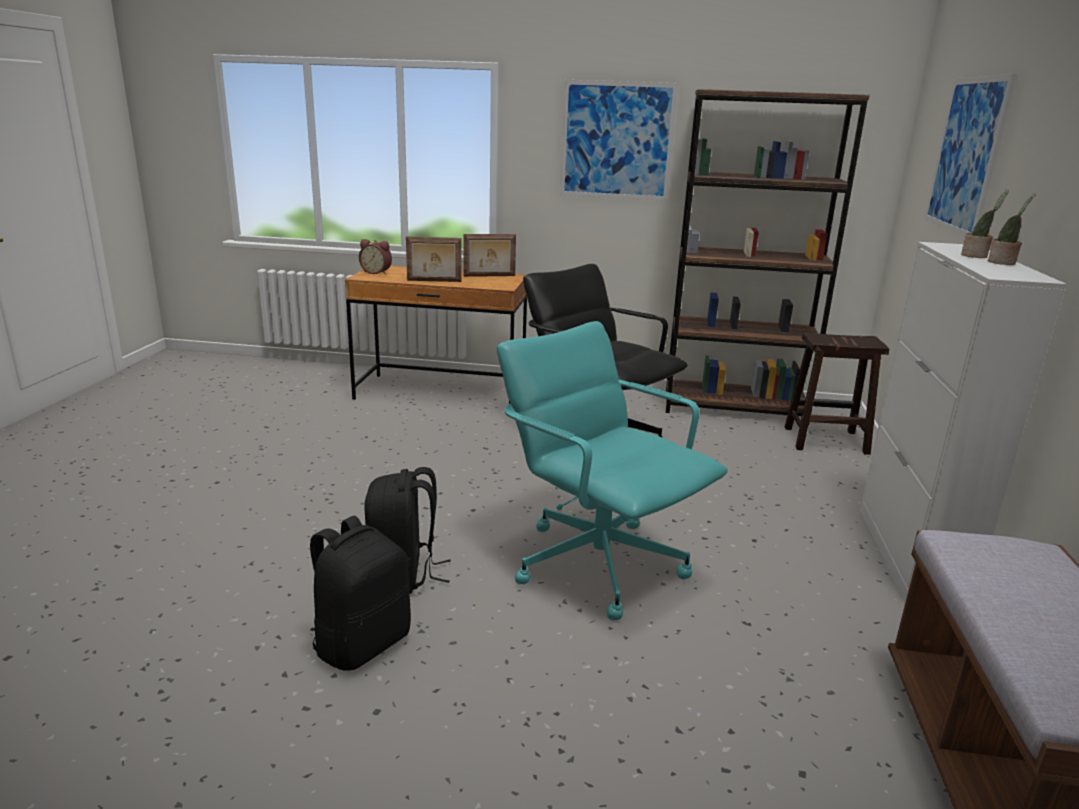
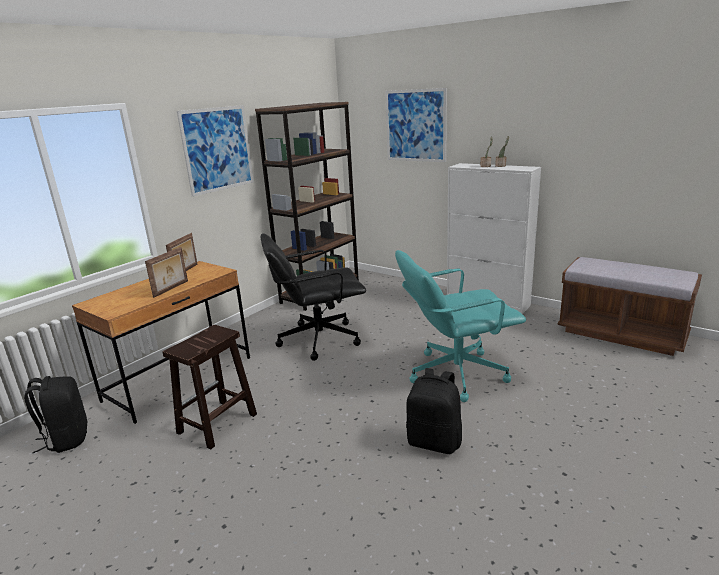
camera: 60 degrees left, 0 degrees up
(362, 643) = (501, 470): black backpack -> black backpack (67, 439)
(377, 272) = (106, 305): alarm clock -> none
(824, 440) = (377, 284): brown stool -> brown stool (216, 424)

